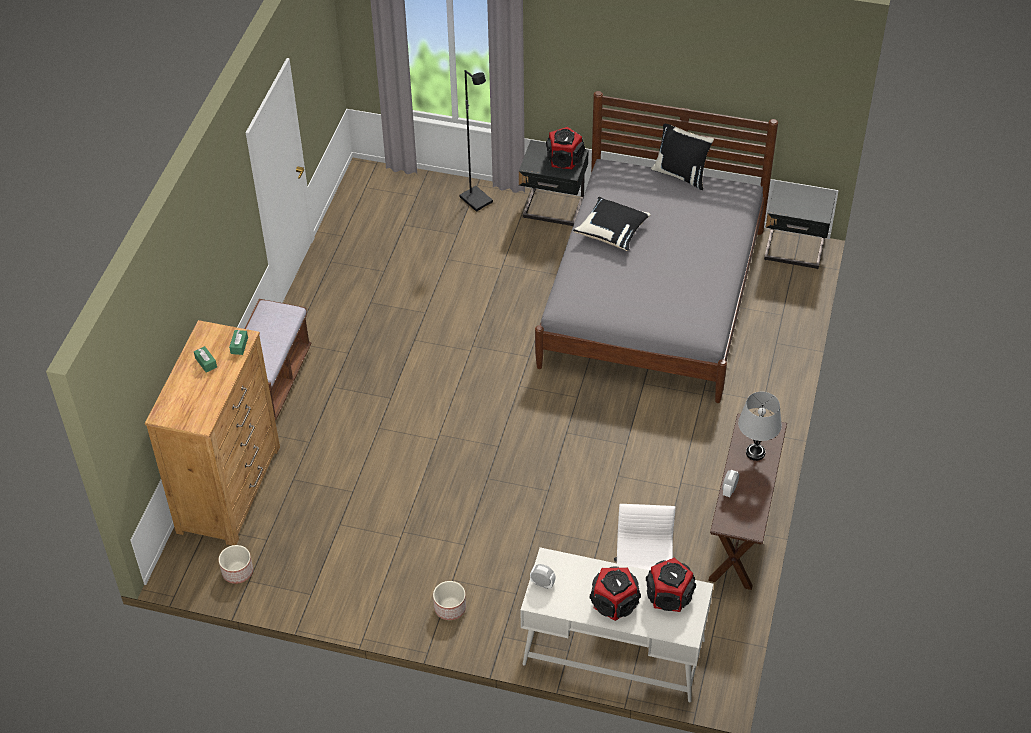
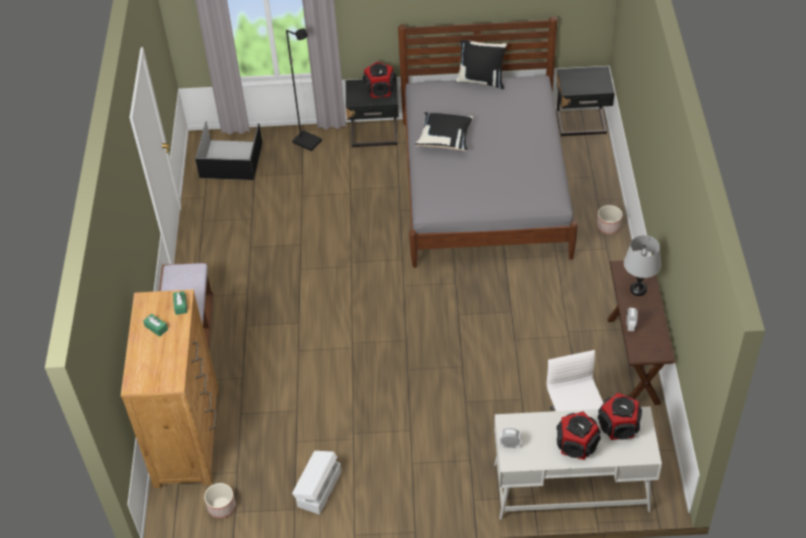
camera: 15 degrees left, 0 degrees up
(343, 580) = (318, 489): none -> white storage box
(387, 201) = (232, 160): none -> black storage box
(450, 608) = (419, 488): planter -> planter (608, 226)

